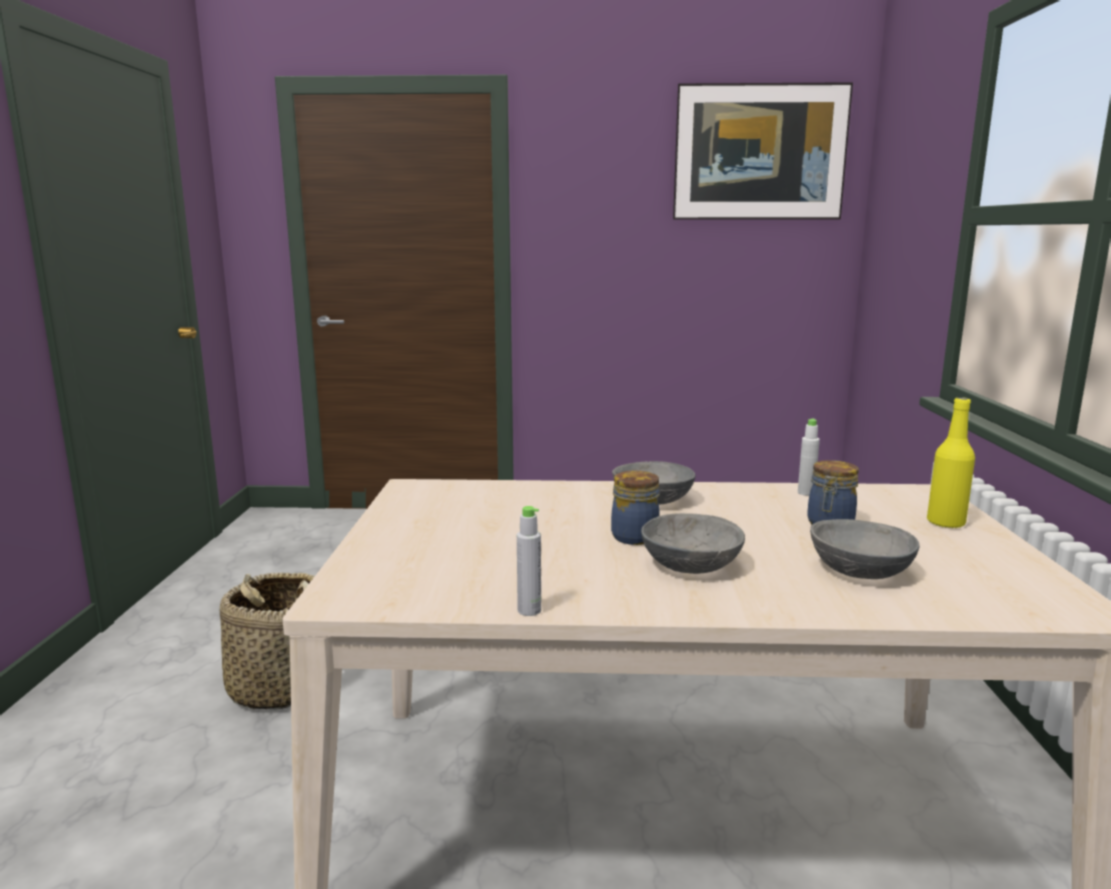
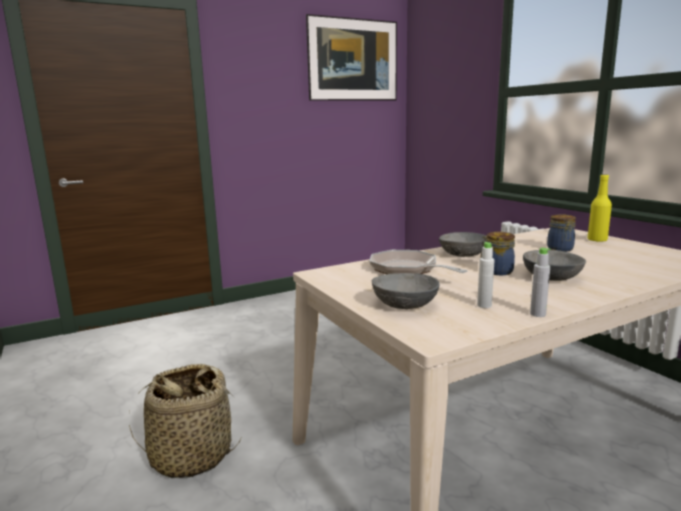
camera: 30 degrees left, 0 degrees up
(523, 505) = (407, 269): none -> frying pan
(806, 493) = (519, 239): white bottle -> white bottle (484, 305)
(859, 571) = (615, 264): grey bowl -> grey bowl (405, 305)

